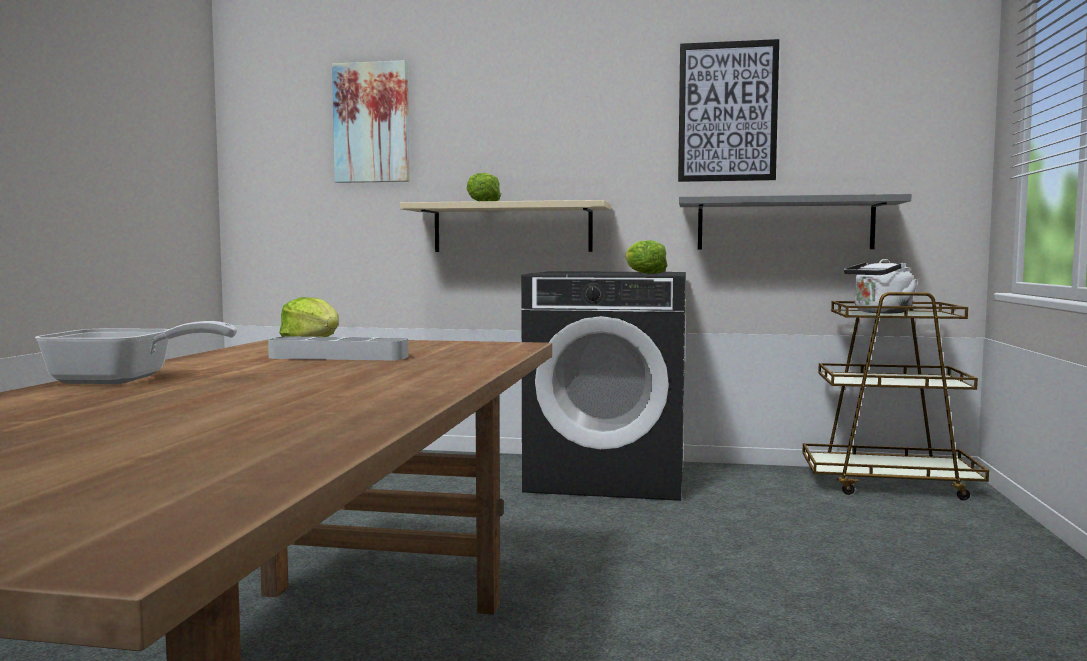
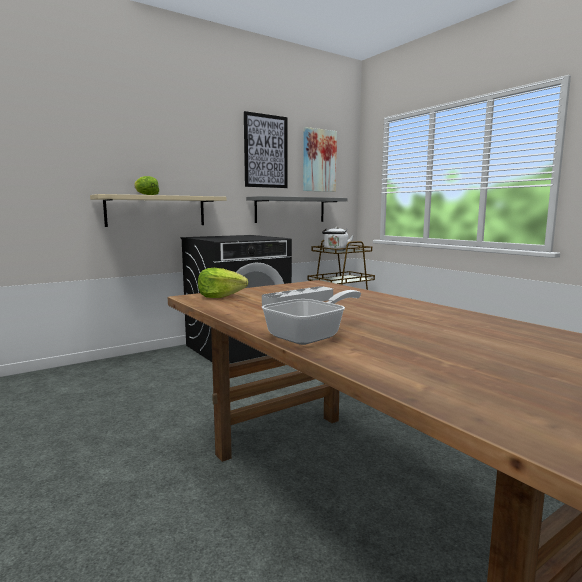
camera: 45 degrees left, 5 degrees up
(372, 123) = (47, 132): picture -> picture (319, 160)
(643, 273) = (265, 238): lettuce -> none

